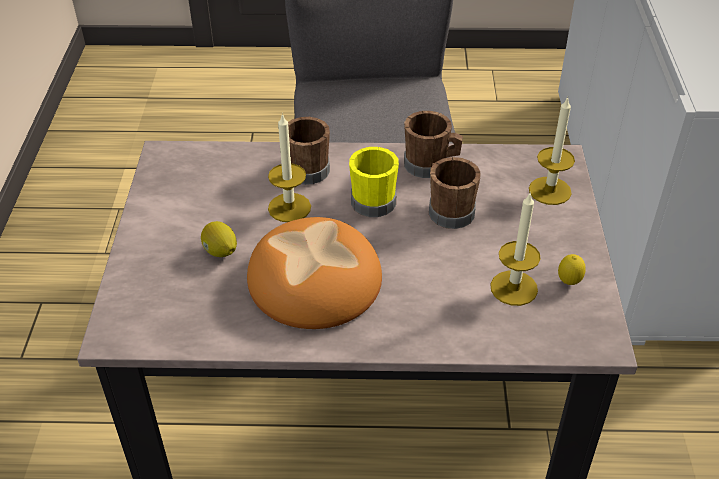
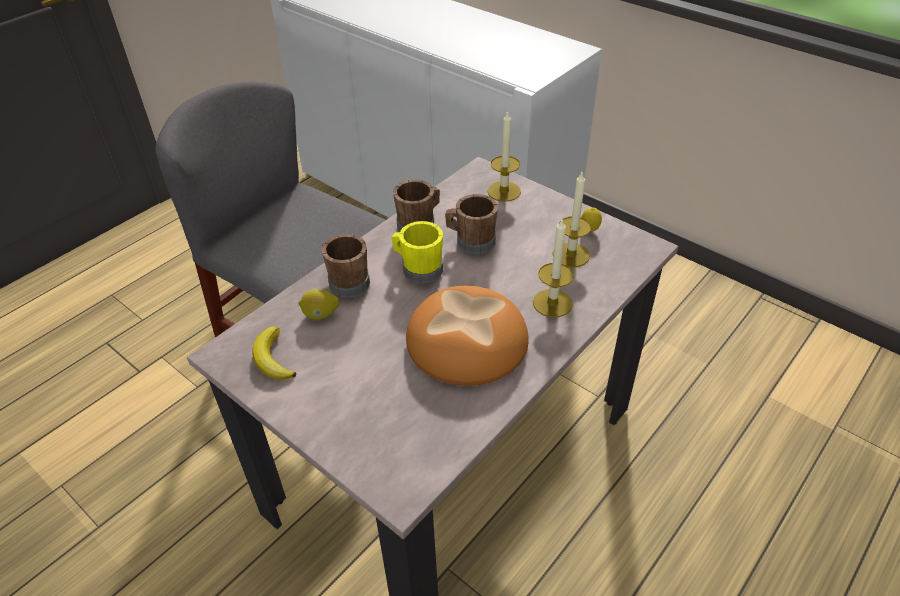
camera: 50 degrees left, 0 degrees up
(184, 182) = (273, 359): none -> banana
(220, 252) = (380, 378): lemon -> lemon (320, 315)
(289, 207) = (376, 314): candle -> candle (552, 303)

